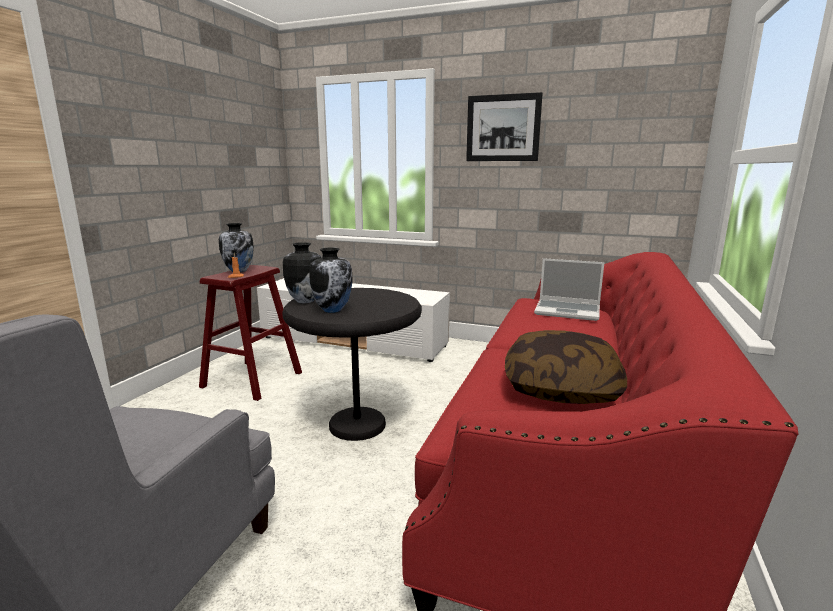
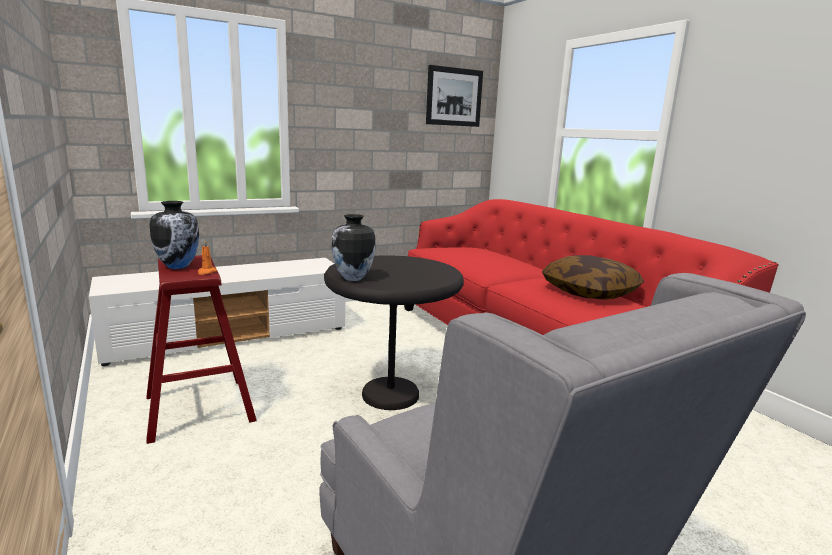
camera: 50 degrees left, 0 degrees up
(333, 310) = (403, 279): vase -> none
(503, 128) = (357, 92): picture -> picture (454, 97)
(568, 311) = (475, 251): laptop -> none

